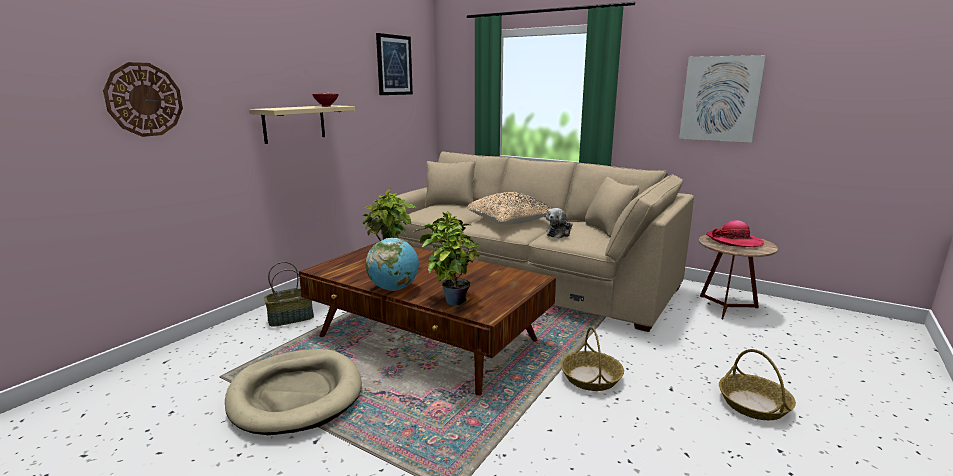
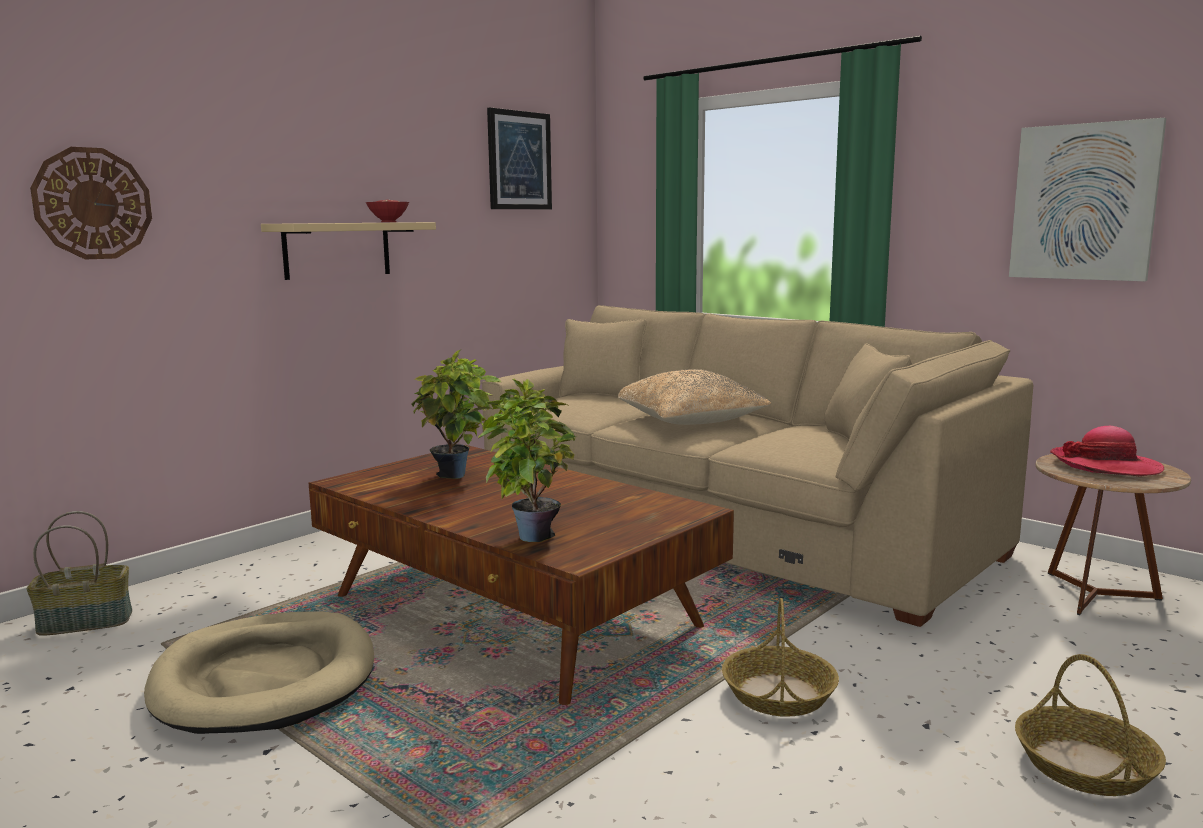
camera: 10 degrees right, 5 degrees down
(291, 318) = (305, 566): basket -> basket (86, 622)
(394, 288) = (444, 513): globe -> none
(559, 233) = (766, 441): plush toy -> none

